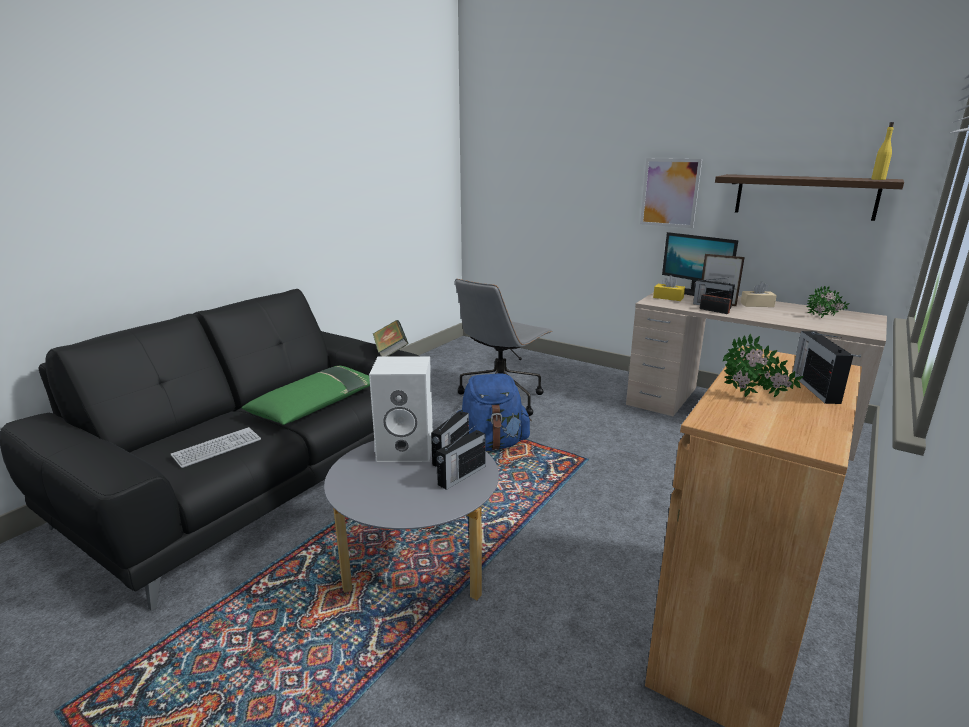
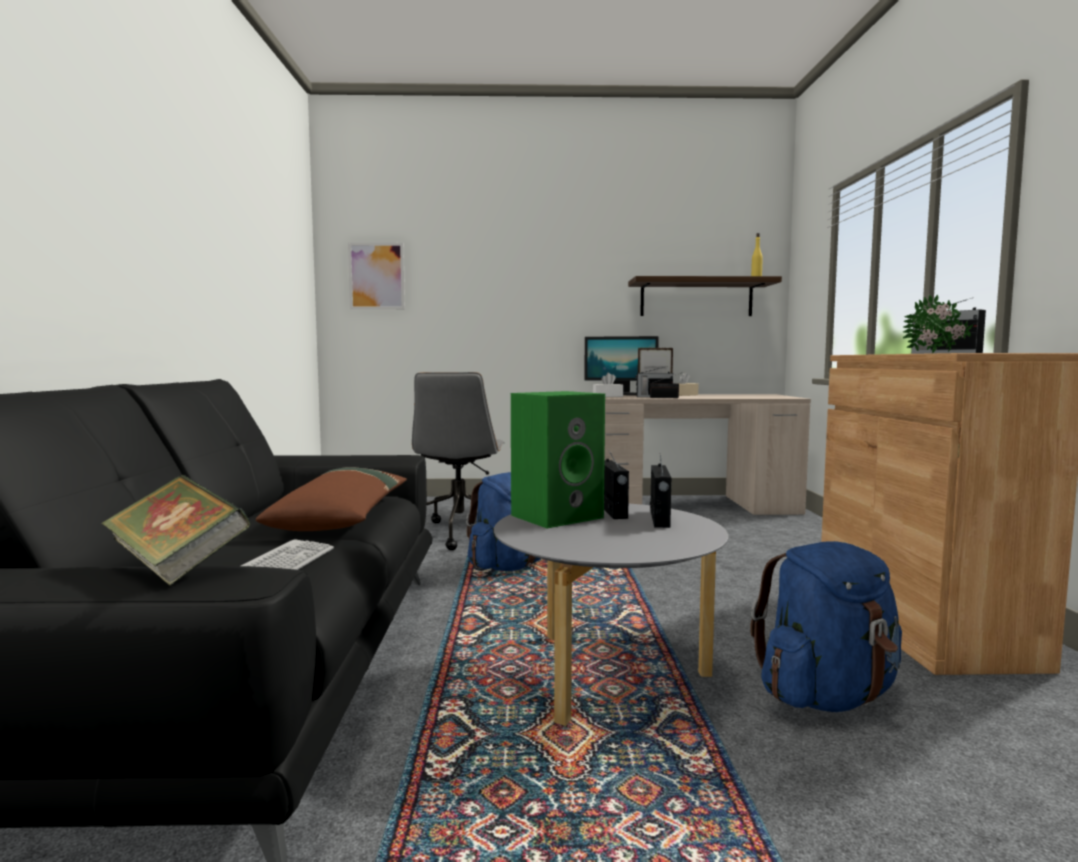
camera: 35 degrees left, 15 degrees down
(317, 405) = (343, 516): green pillow -> brown pillow
(390, 352) = (382, 455): book -> book (178, 566)
(407, 449) = (557, 516): white speaker -> green speaker
(527, 656) = (827, 695): none -> blue backpack
(668, 298) = (607, 396): yellow tissue box -> white tissue box
(670, 192) = (577, 300): picture -> picture (376, 276)
(825, 317) = (745, 395): potted plant -> none

